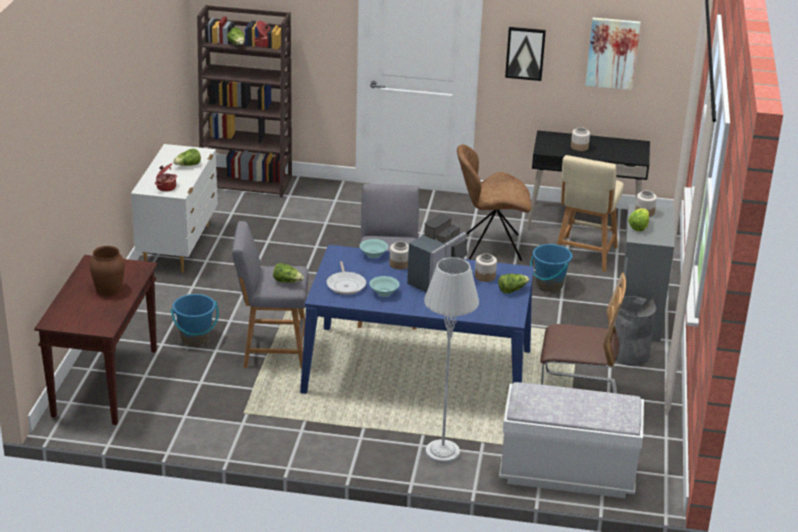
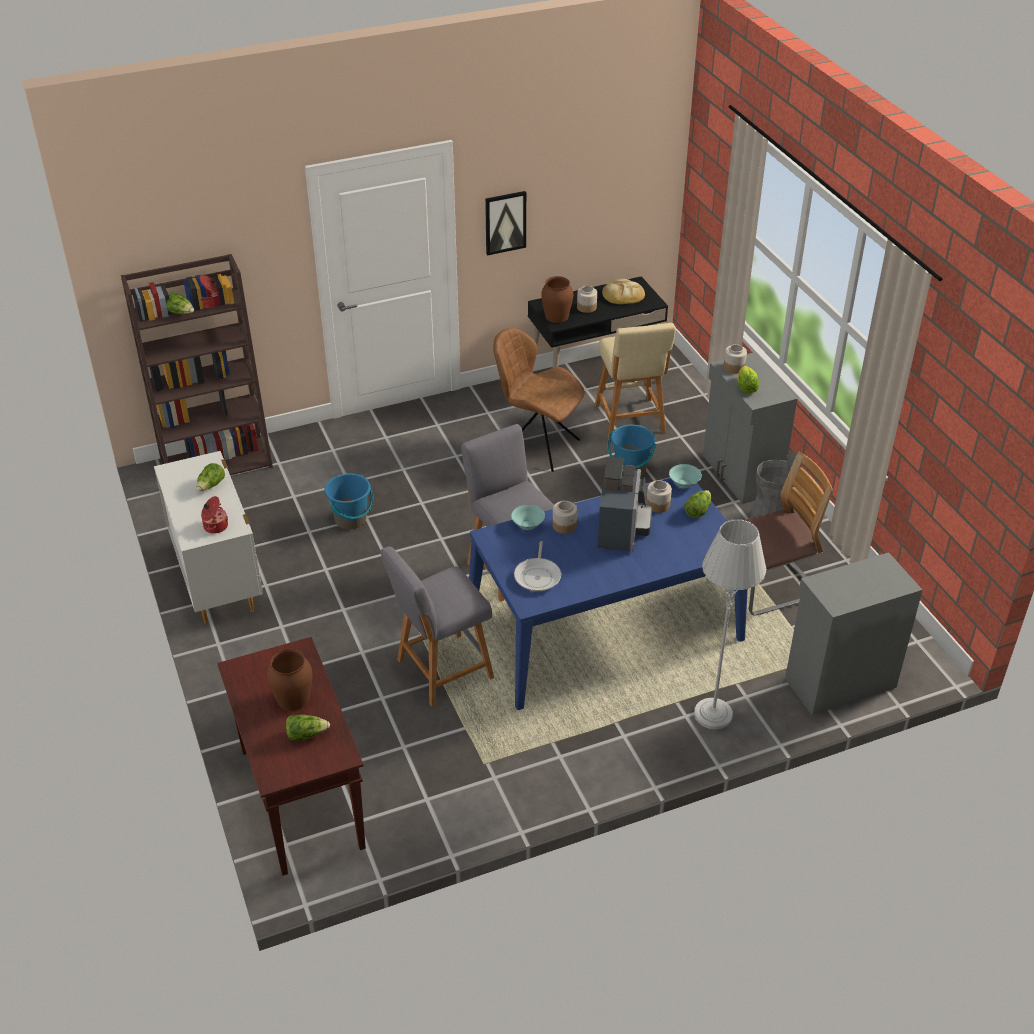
camera: 30 degrees left, 10 degrees up
(195, 338) = (346, 692): blue bucket -> blue bucket (351, 520)
(287, 281) = (461, 595): lettuce -> lettuce (306, 734)
(346, 285) = (538, 576): frying pan -> frying pan turned 45 degrees clockwise
(383, 293) = (584, 570): turquoise bowl -> turquoise bowl (684, 484)
(491, 247) = (537, 446): brown chair -> brown chair turned 60 degrees clockwise
(548, 145) = (556, 316): none -> brown vase
(567, 473) = (838, 682): white bench -> grey cabinet
(612, 53) = (595, 196): picture -> none
(619, 148) = (623, 295): none -> bread

